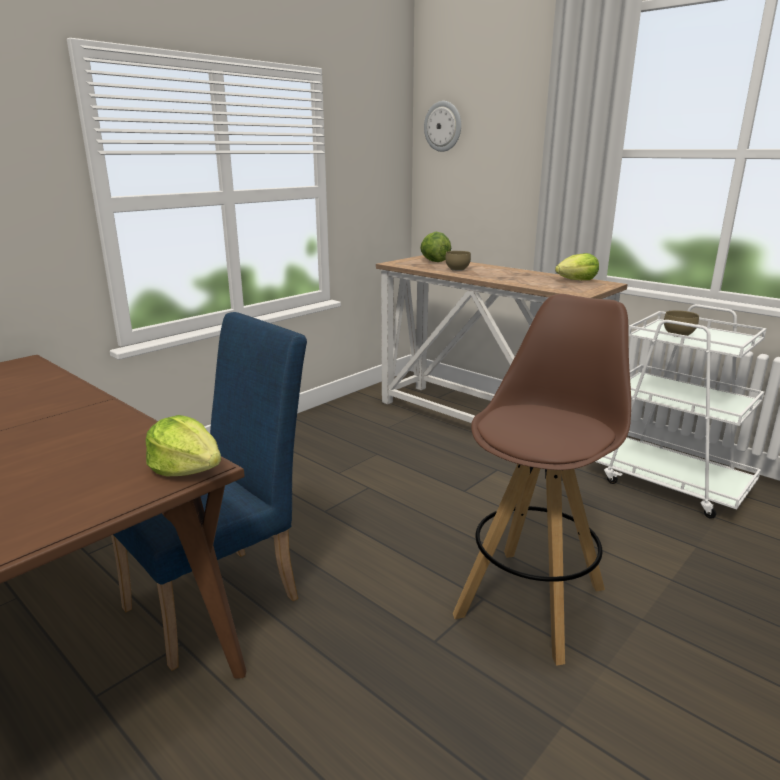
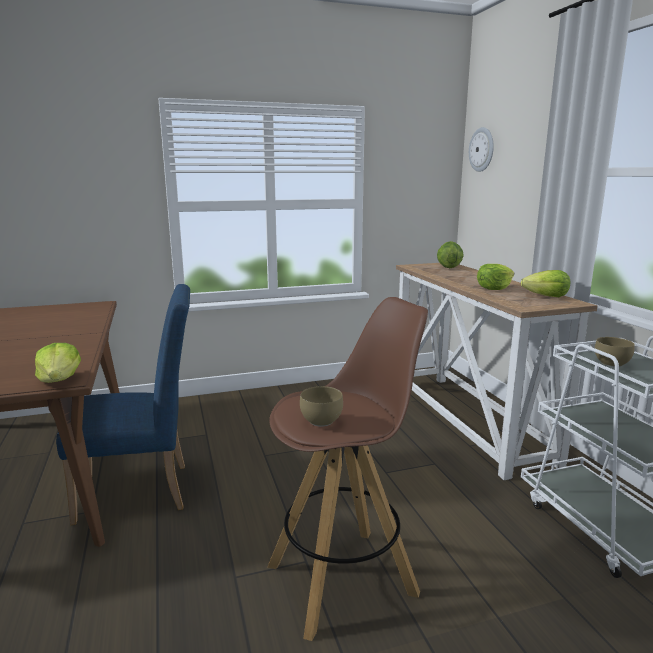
camera: 30 degrees right, 5 degrees down
(457, 269) = (453, 275): brown bowl -> brown bowl (322, 420)
(520, 278) = (494, 288): none -> lettuce

